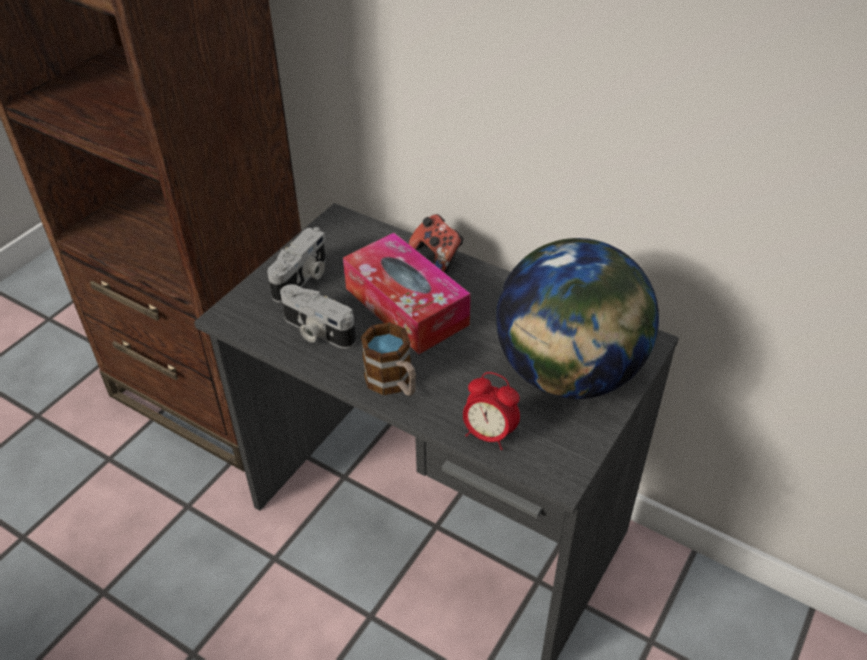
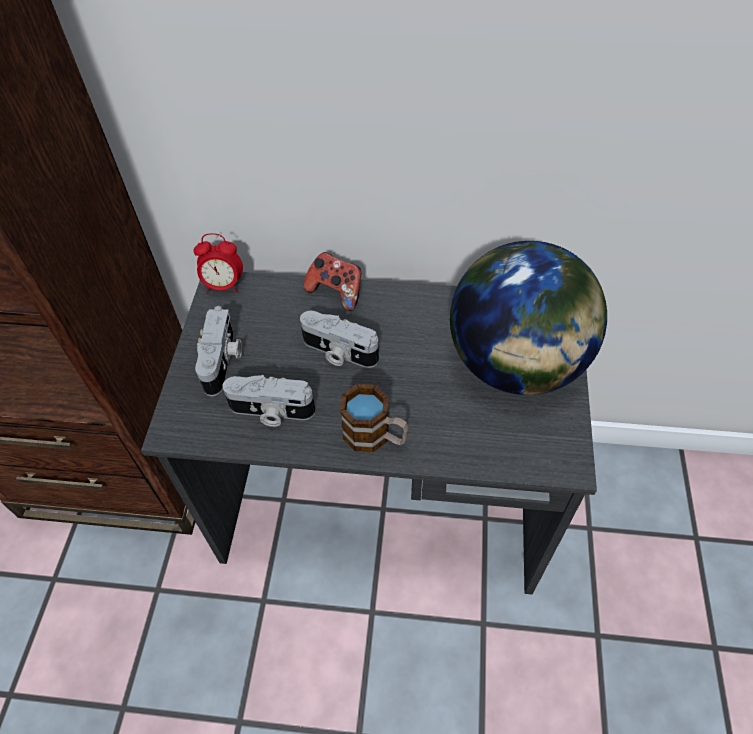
camera: 25 degrees left, 10 degrees up
(406, 306) = (338, 352): tissue box -> camera
(489, 434) = (487, 451): alarm clock -> alarm clock (224, 286)

